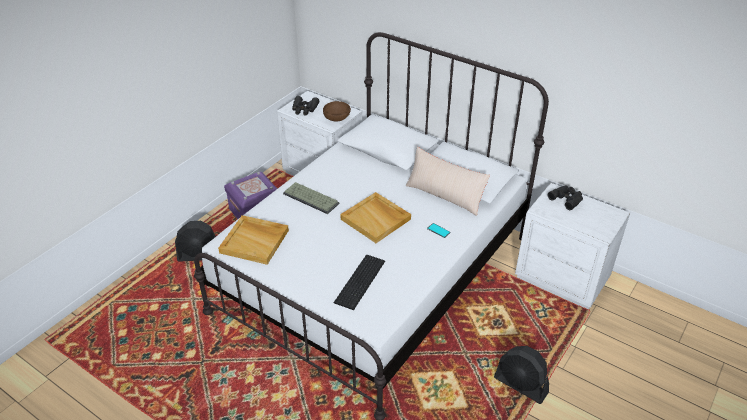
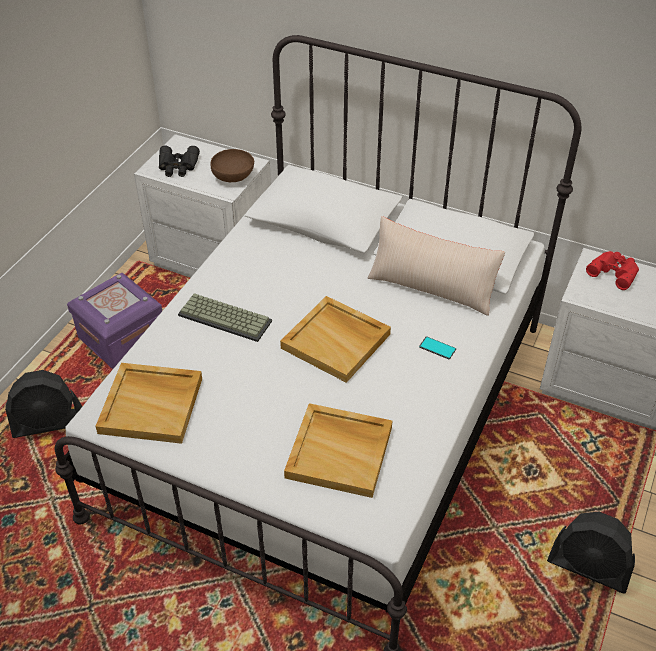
camera: 10 degrees left, 5 degrees up
(361, 281) = (340, 452): keyboard -> beige tray
(567, 199) = (614, 271): black binoculars -> red binoculars

